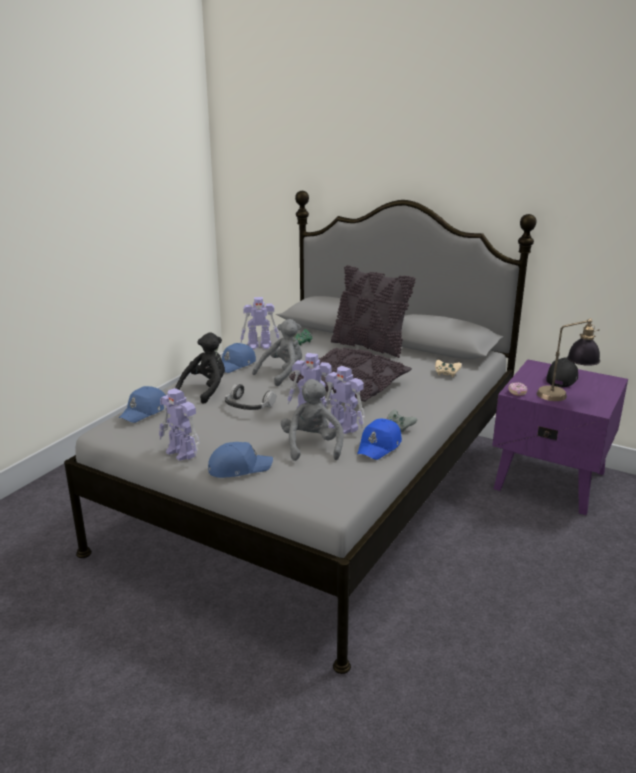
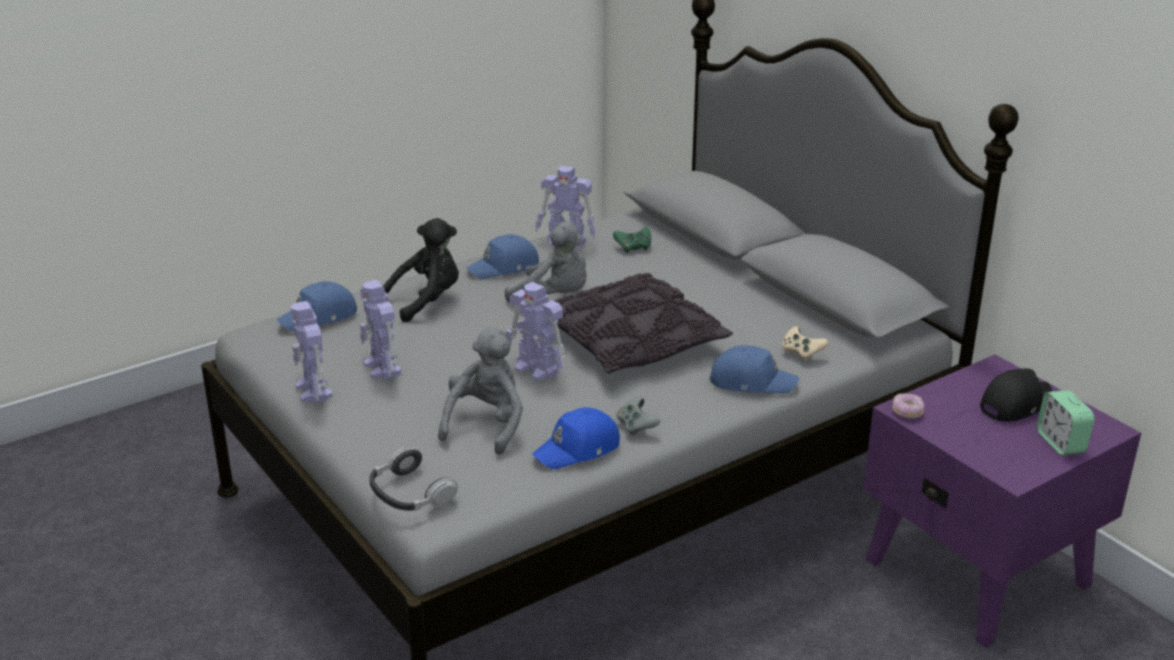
camera: 25 degrees right, 5 degrees up
(239, 468) = (363, 432): blue cap -> blue cap (751, 381)
(248, 405) = (458, 339): headphones -> headphones (410, 493)
(282, 373) = (554, 297): grey plush toy -> grey plush toy turned 45 degrees clockwise
(343, 427) = (556, 406): toy robot -> toy robot (382, 368)
(370, 346) = (732, 277): black pillow -> none
(564, 398) = (978, 441): table lamp -> none
(600, 391) = (1060, 443): none -> alarm clock

